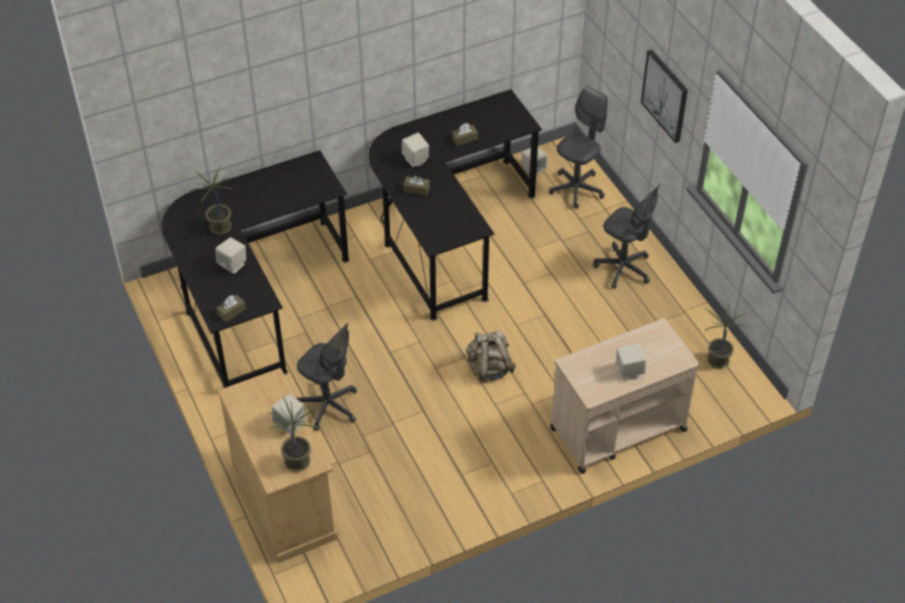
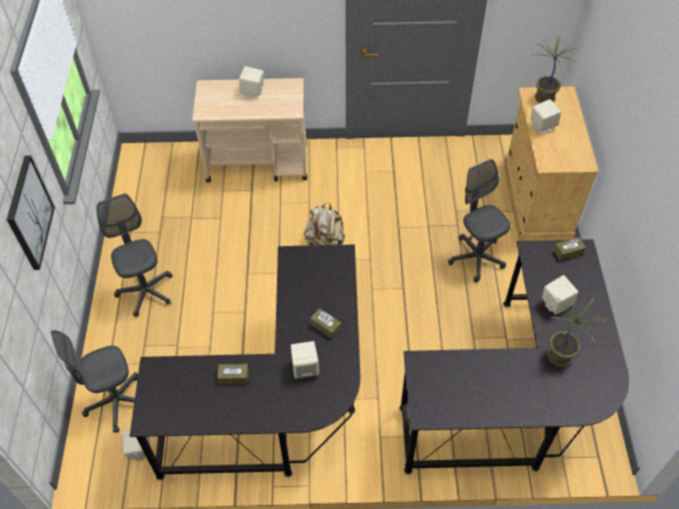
camera: 155 degrees left, 5 degrees up
(717, 361) = (142, 184): potted plant -> none

